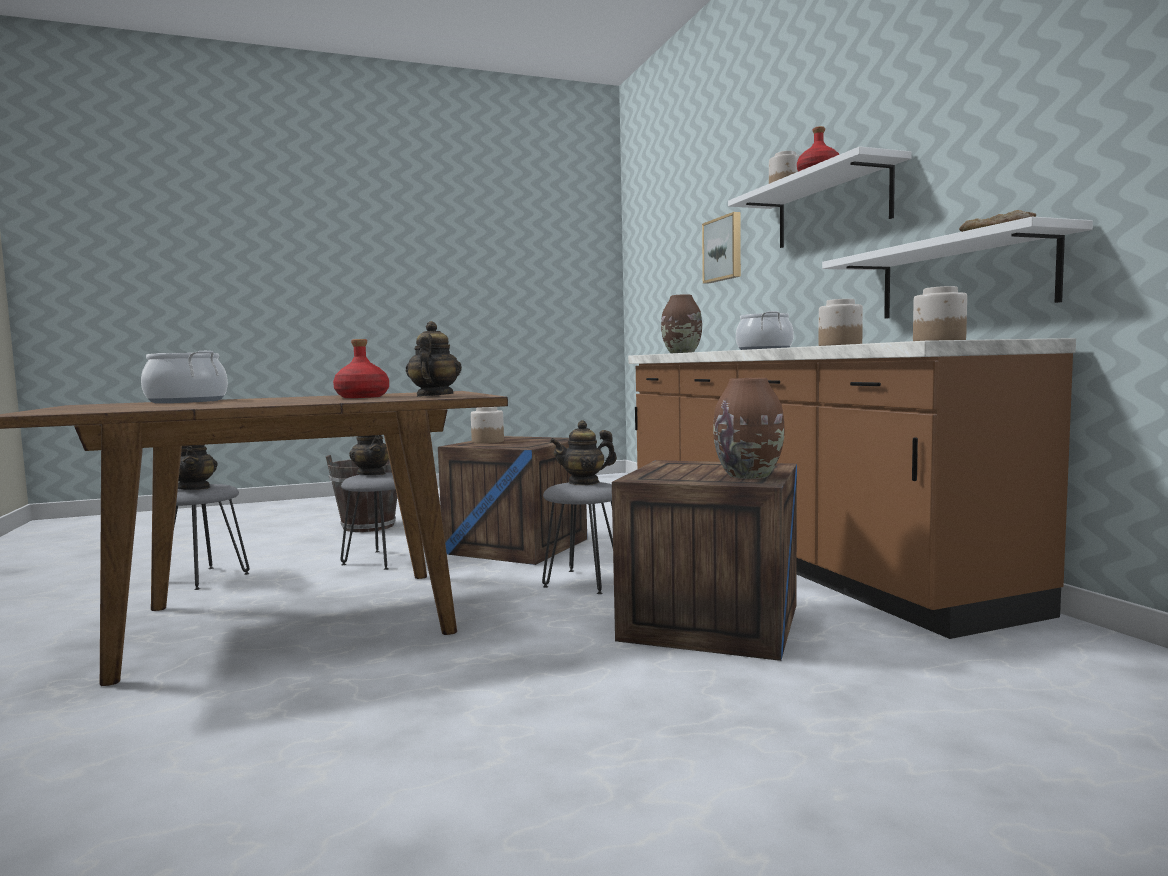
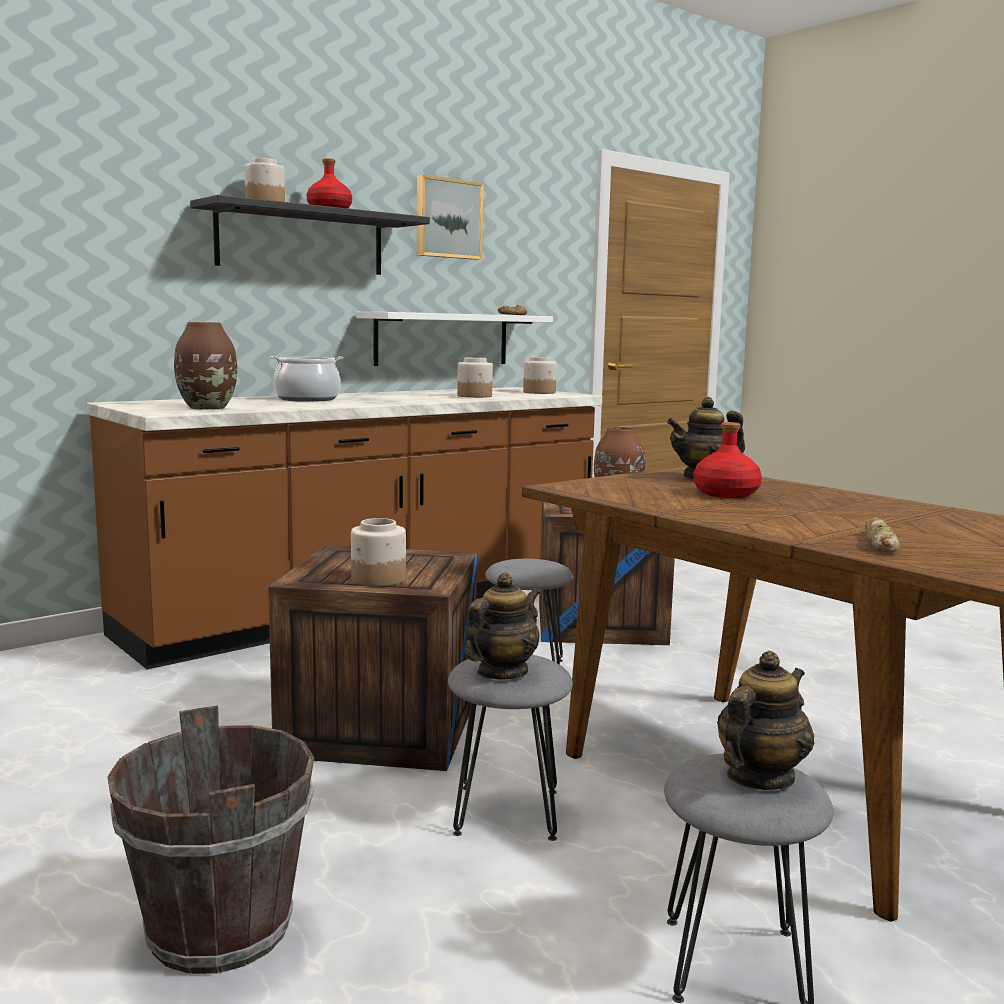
camera: 110 degrees left, 5 degrees up
(186, 401) = (878, 543): cooking pot -> bread
(584, 482) = (514, 565): teapot -> none
(724, 249) = (65, 235): picture -> picture (447, 219)
(831, 207) = (301, 241): white shelf -> black shelf

